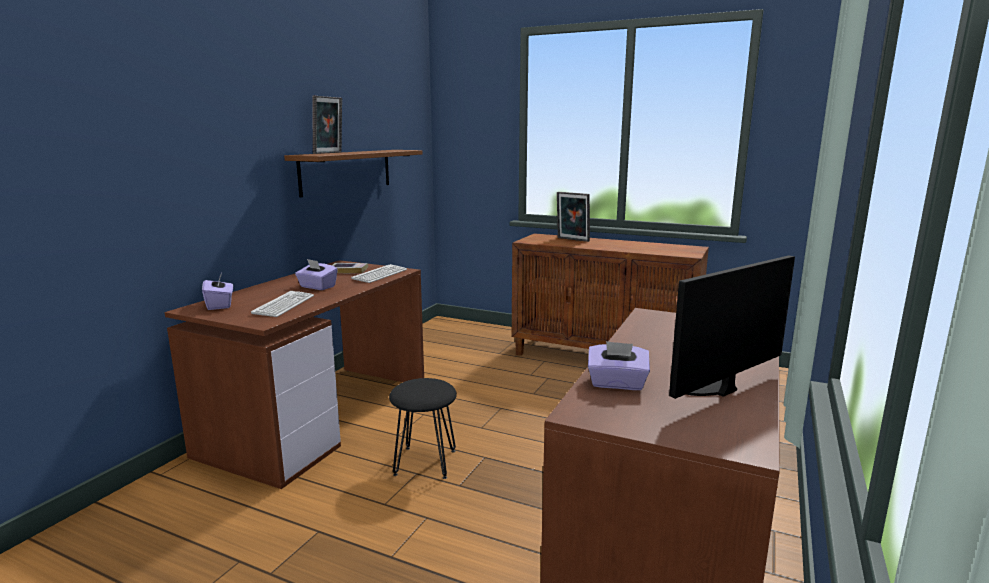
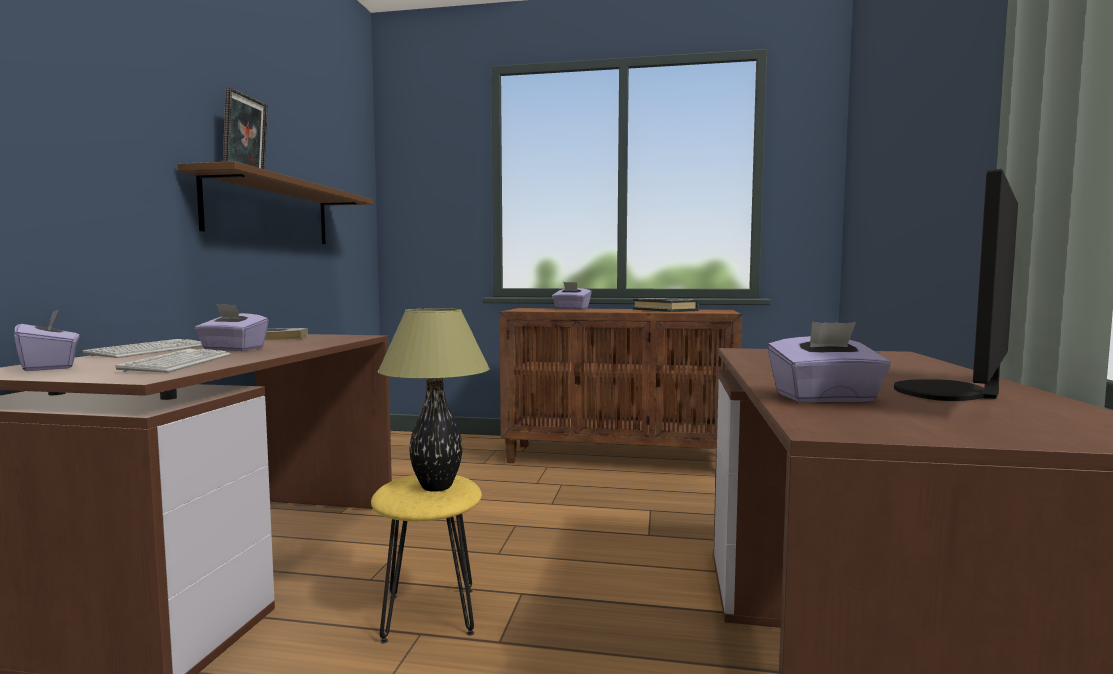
camera: 15 degrees left, 10 degrees down
(380, 275) = (330, 339): keyboard -> keyboard (150, 350)
(425, 462) = (429, 614): black stool -> yellow stool
(427, 390) = (436, 487): none -> table lamp
(572, 240) = (571, 309): picture frame -> purple tissue box
(646, 246) = (665, 310): none -> black book

